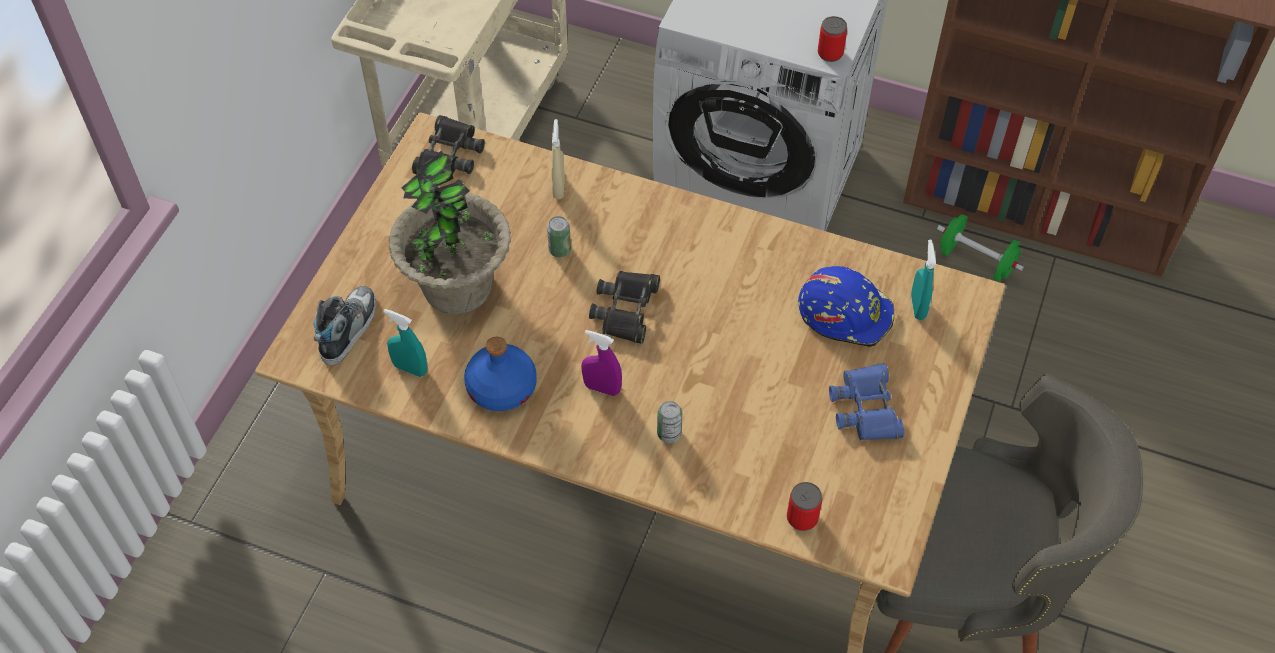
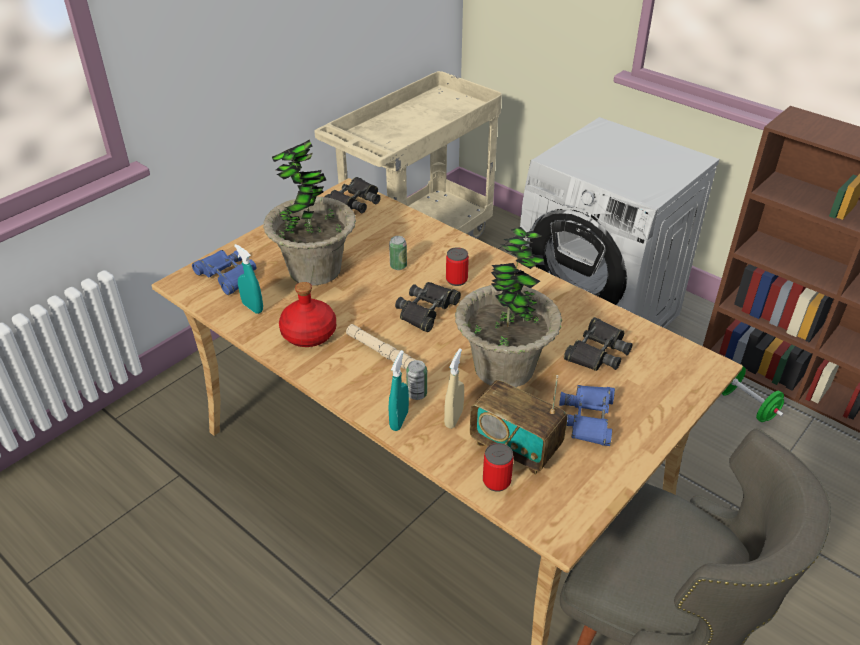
camera: 20 degrees right, 15 degrees down
(348, 329) = (227, 276): shoe -> blue binoculars
(502, 387) = (309, 334): blue bottle -> red bottle
(559, 188) = (417, 233): beige spray bottle -> beige spray bottle (454, 418)
(602, 388) = (381, 352): purple spray bottle -> beige flashlight
(751, 367) = (504, 368): none -> potted plant
(805, 469) = (515, 447): none -> radio
(830, 53) = (649, 195): can -> can (456, 280)
(845, 312) = (597, 351): blue hard hat -> black binoculars
(918, 307) = (660, 362): turquoise spray bottle -> turquoise spray bottle (399, 420)

